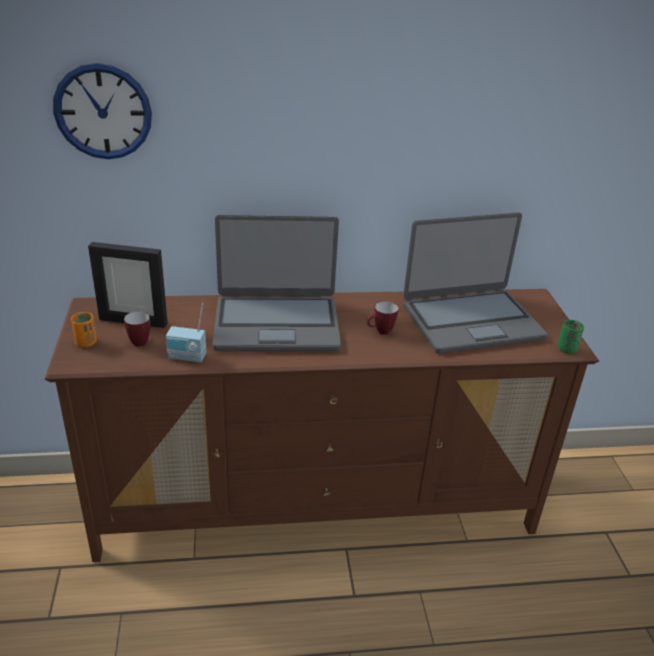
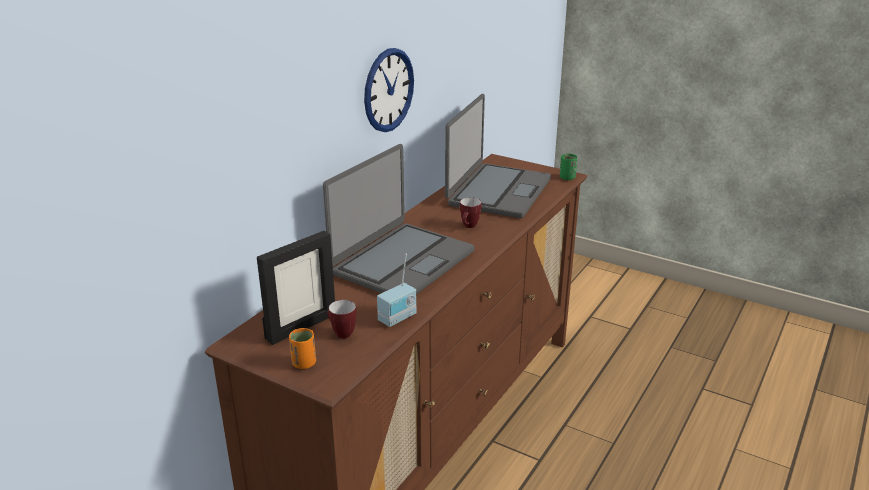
camera: 50 degrees left, 5 degrees down
(103, 112) = (213, 111): wall clock -> wall clock (388, 90)

